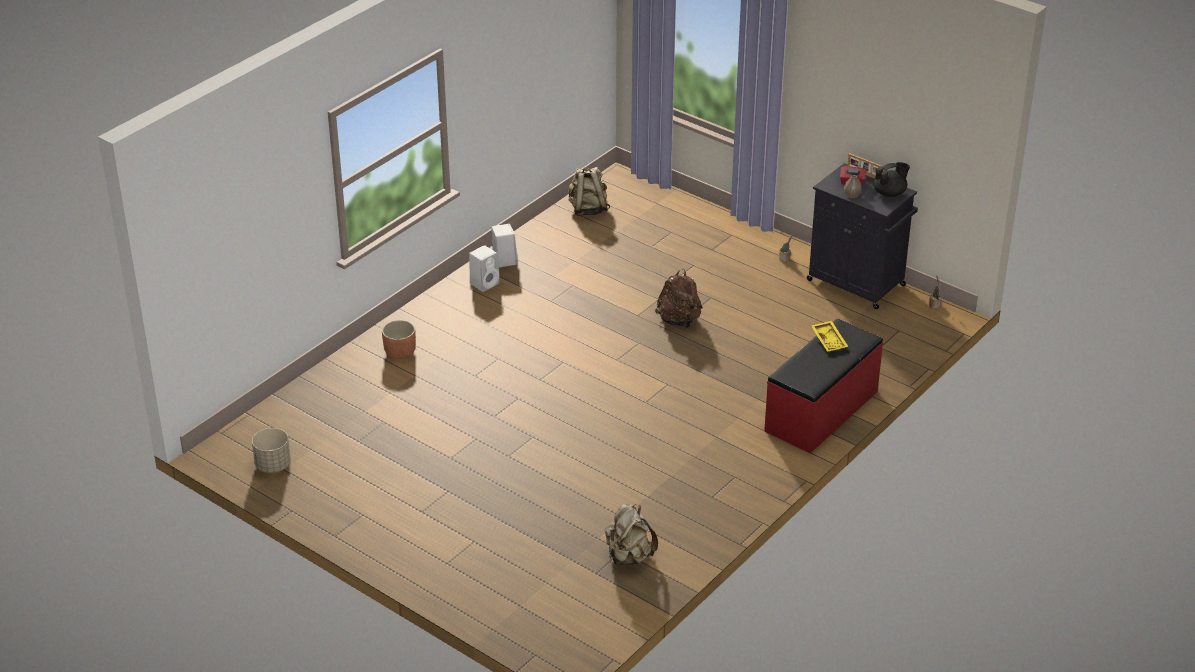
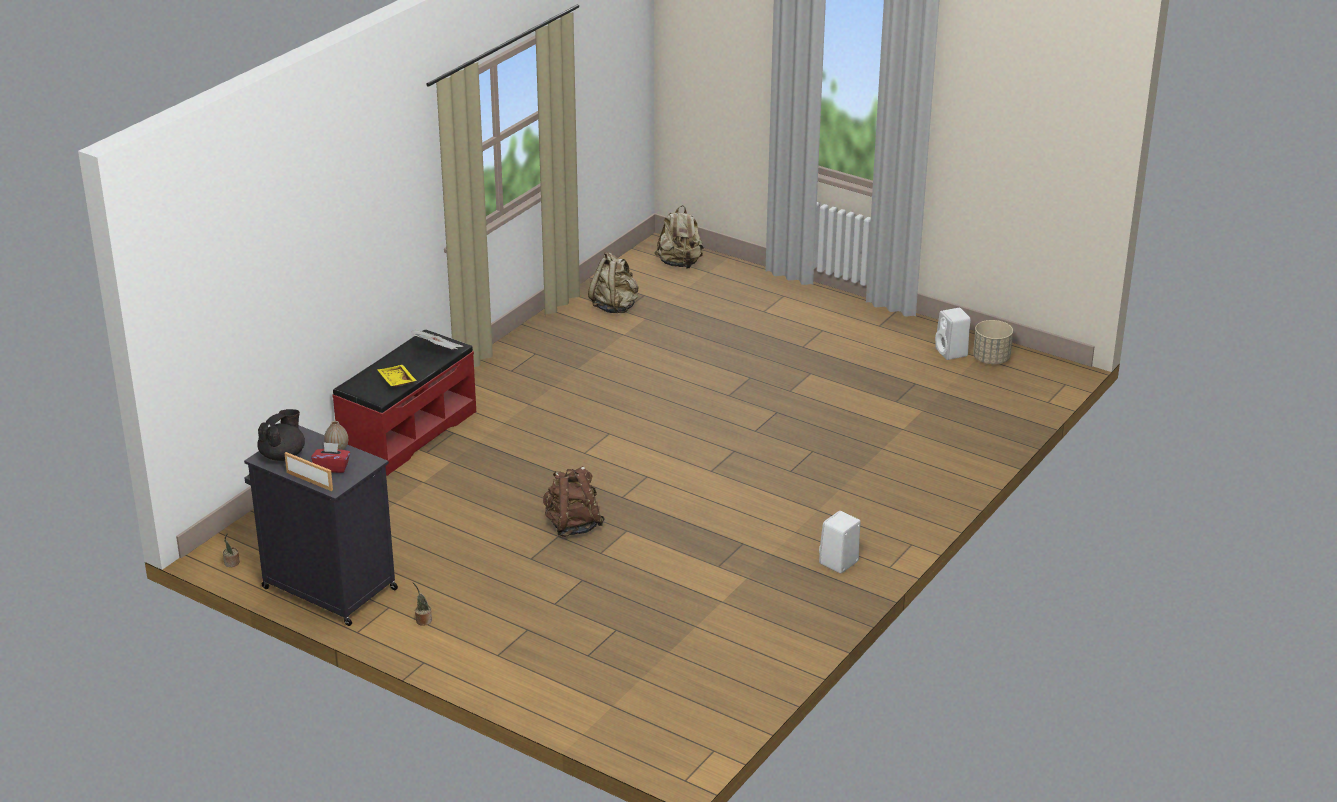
camera: 175 degrees right, 5 degrees down
(399, 352) = (912, 472): brown planter -> none
(504, 260) = (823, 598): white speaker -> white speaker (952, 353)
(588, 209) = (719, 688): beige backpack -> beige backpack (680, 264)
(797, 369) = (438, 351): none -> newspaper
(890, 193) = (283, 455): black teapot -> black teapot turned 150 degrees clockwise

